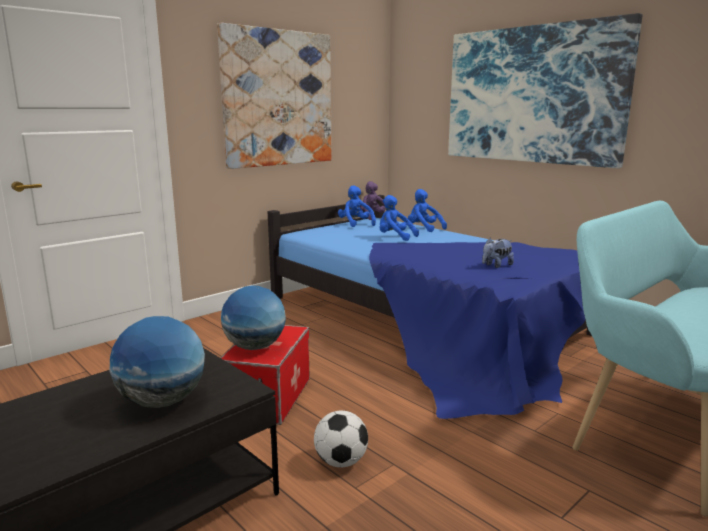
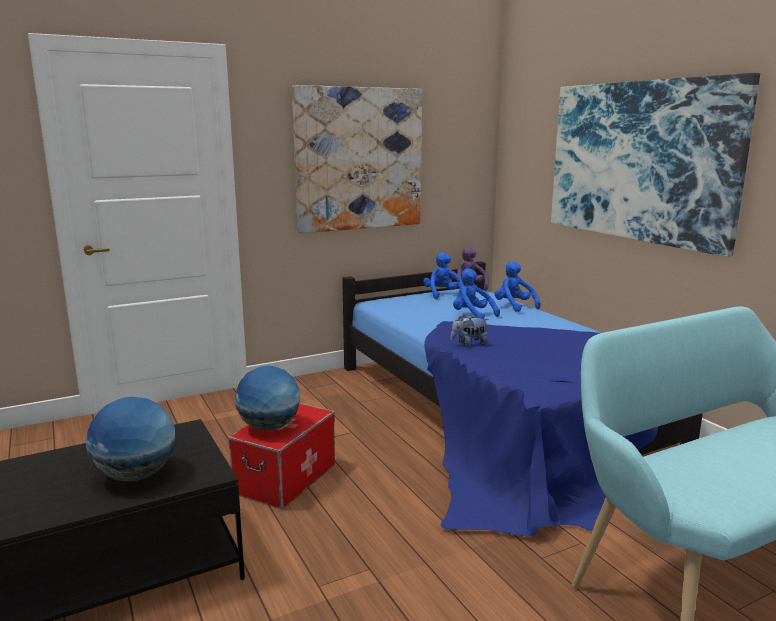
camera: 15 degrees right, 0 degrees up
(341, 461) = (319, 557): football -> none
(496, 265) = (553, 363): plush toy -> plush toy (469, 344)

